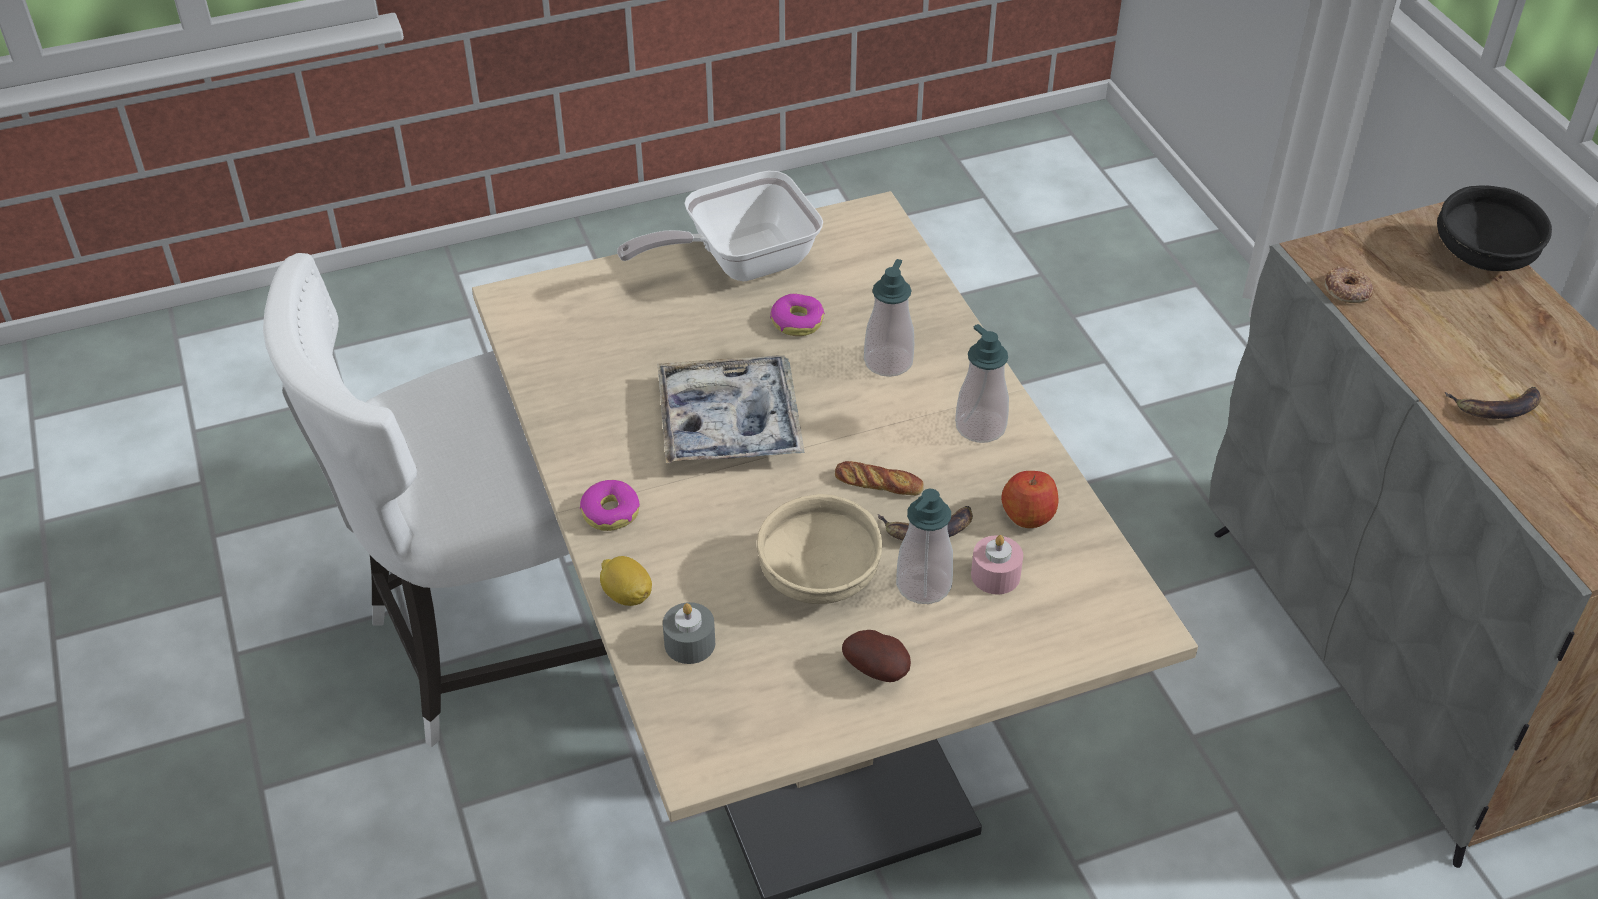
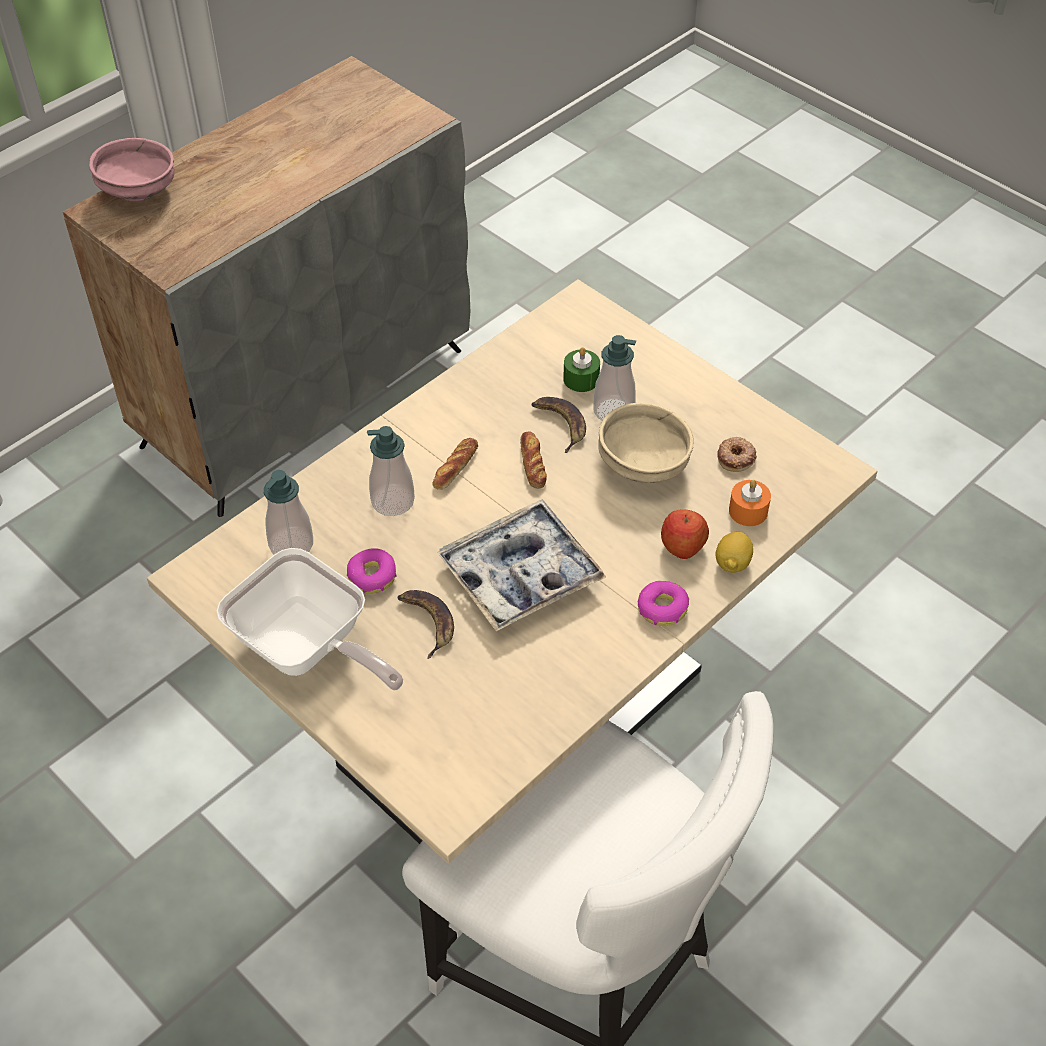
camera: 115 degrees left, 5 degrees up
(689, 643) = (748, 511): grey candle -> orange candle
(879, 670) = (700, 410): potato -> none
(909, 421) = (455, 467): none -> bread
(980, 427) = (438, 426): soap dispenser -> soap dispenser (291, 544)
(995, 575) = (581, 379): pink candle -> green candle
(1028, 515) = (514, 378): apple -> apple (682, 545)
(1347, 290) = (210, 247): donut -> donut (736, 457)
(1483, 258) = (140, 191): black bowl -> pink bowl
(1496, 407) = (308, 167): banana -> banana (427, 622)

